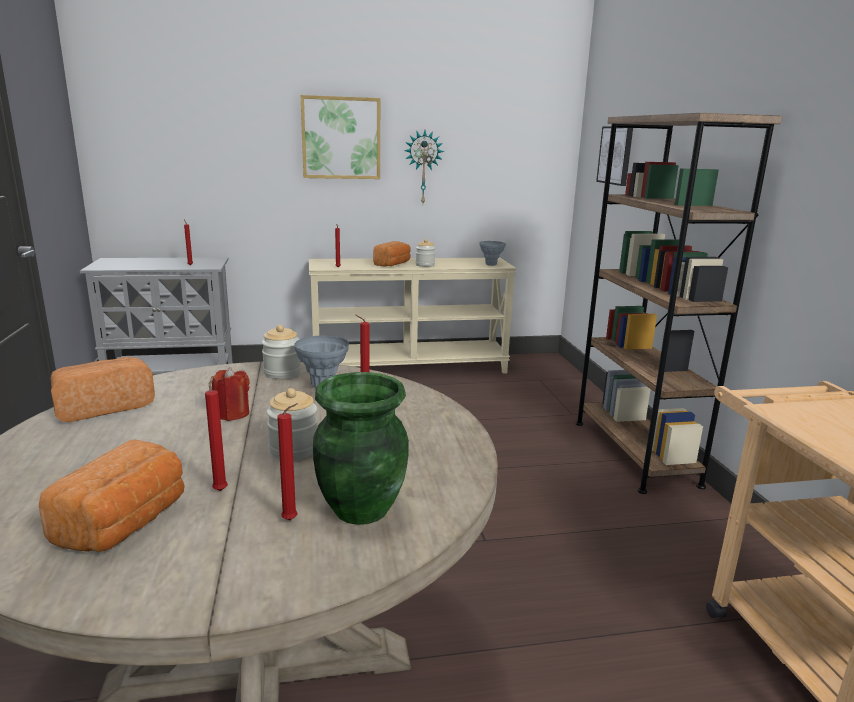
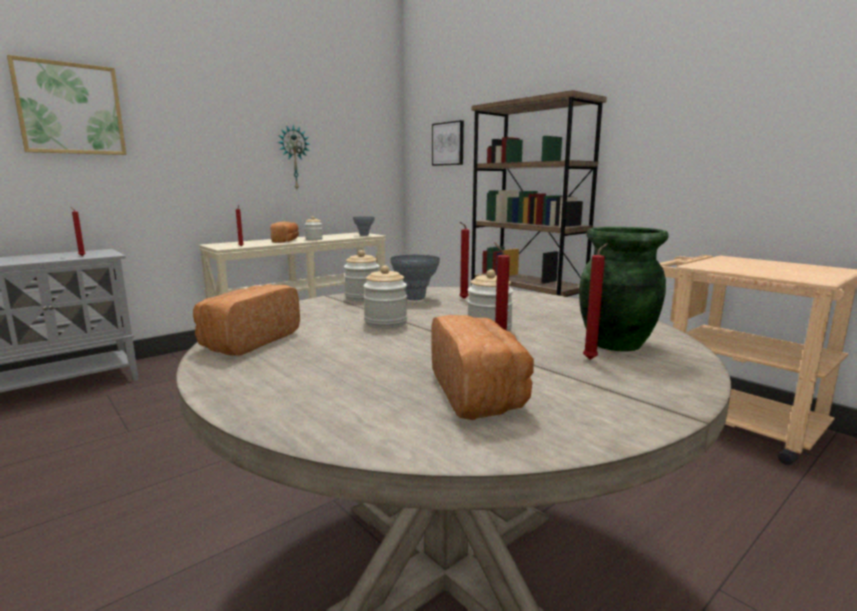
camera: 30 degrees left, 5 degrees down
(232, 414) = (386, 323): red candle -> jar
(341, 138) = (219, 129): picture -> picture (70, 109)

